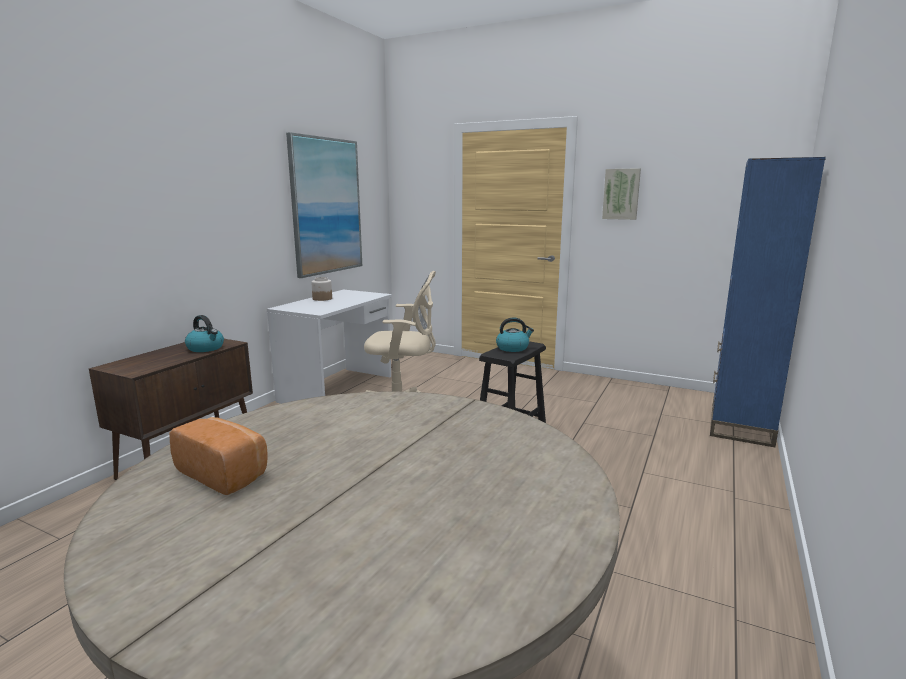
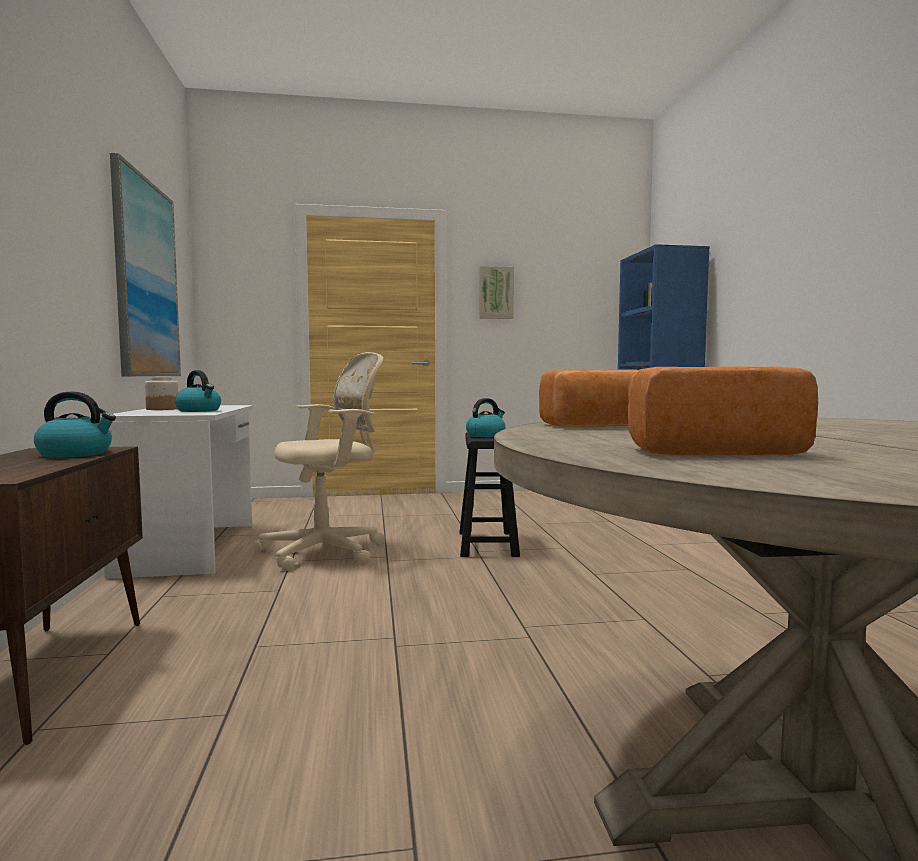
camera: 35 degrees left, 10 degrees down
(331, 305) = (199, 410): none -> kettle
(335, 412) = (599, 426): none -> bread

